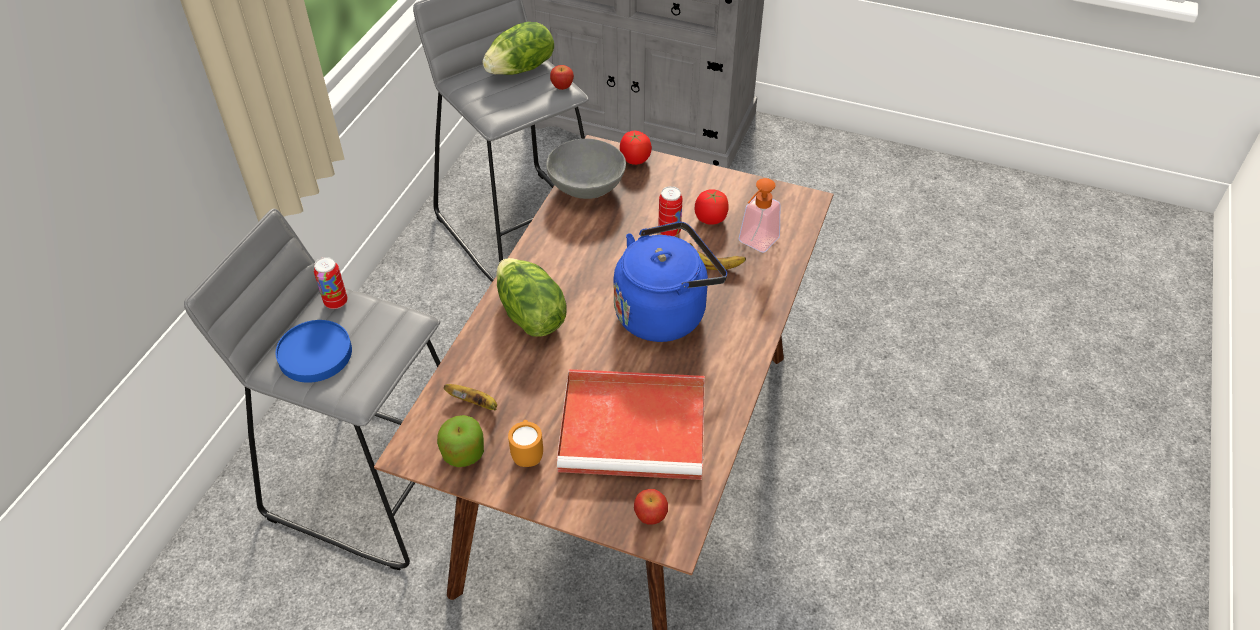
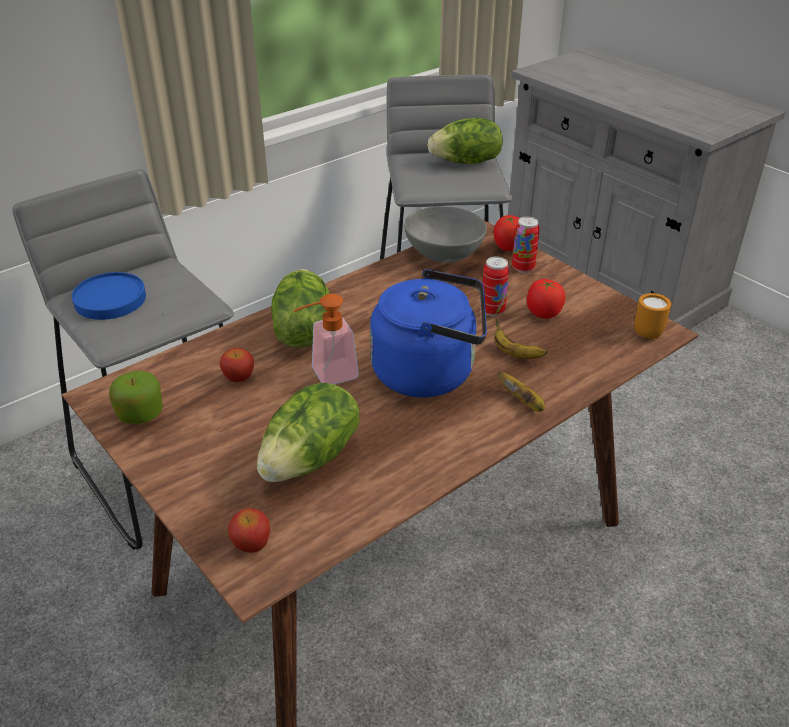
camera: 30 degrees right, 10 degrees down
(336, 302) = (162, 271): can -> can (523, 268)
(475, 403) = (189, 379): banana -> banana (523, 402)
(527, 455) = (192, 439): orange mug -> orange mug (648, 331)
(562, 86) = (491, 182): apple -> apple (238, 378)
(636, 427) = (312, 458): red tray -> lettuce
(754, 243) = (573, 348): soap dispenser -> soap dispenser (326, 375)

